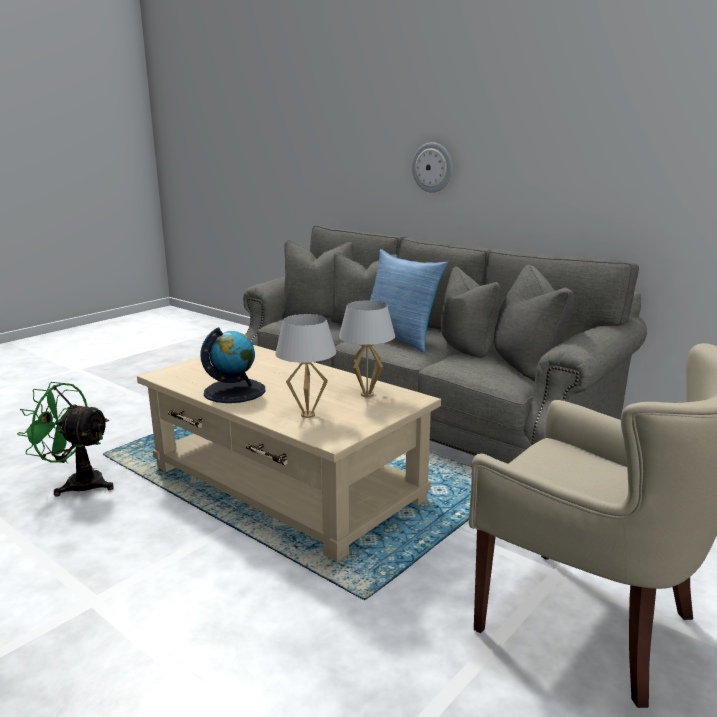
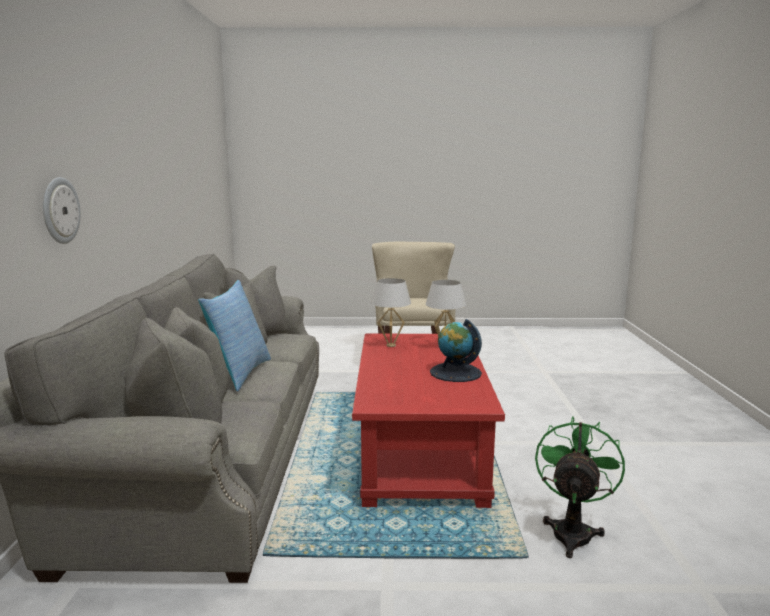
camera: 130 degrees left, 5 degrees down
(77, 483) = (572, 531): green fan -> green fan turned 135 degrees counterclockwise
(286, 484) = (420, 448): beige coffee table -> red coffee table

